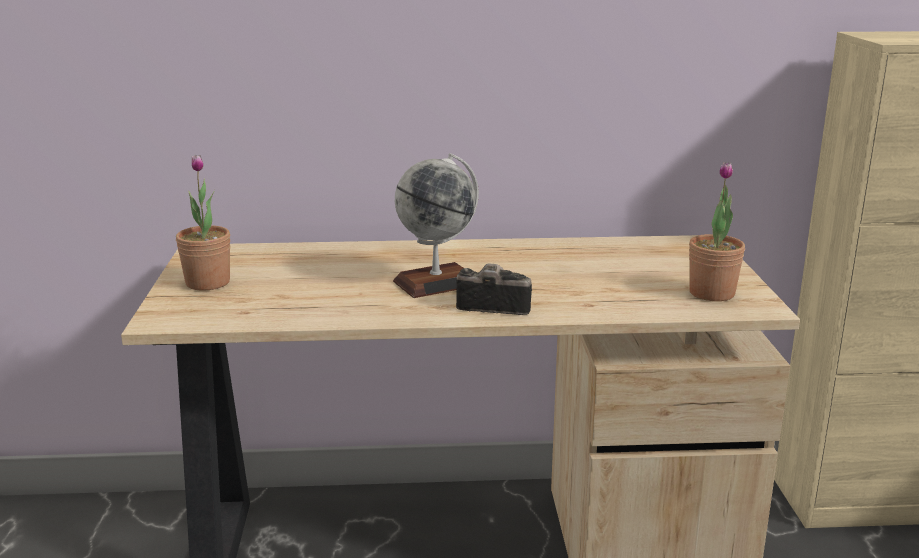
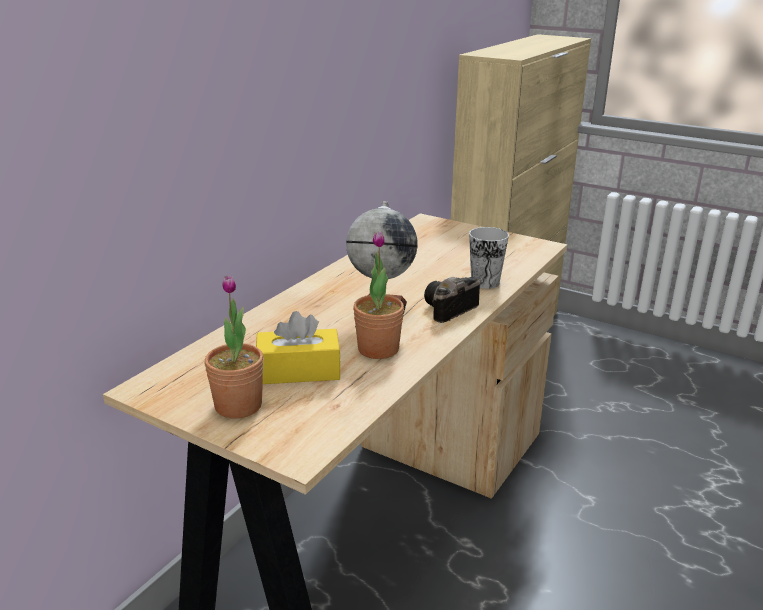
camera: 55 degrees left, 5 degrees up
(286, 285) = (298, 371): none -> yellow tissue box
(591, 304) = (485, 282): none -> cup
(711, 293) = (508, 248): potted plant -> potted plant (378, 349)

